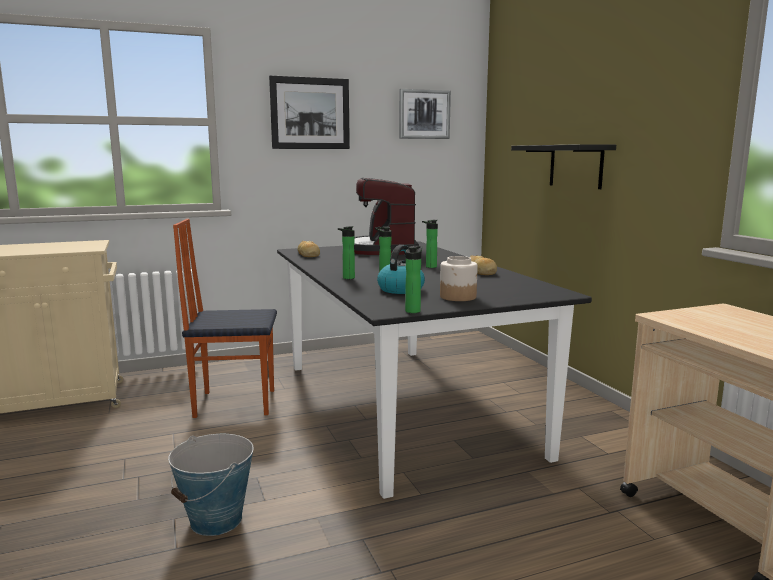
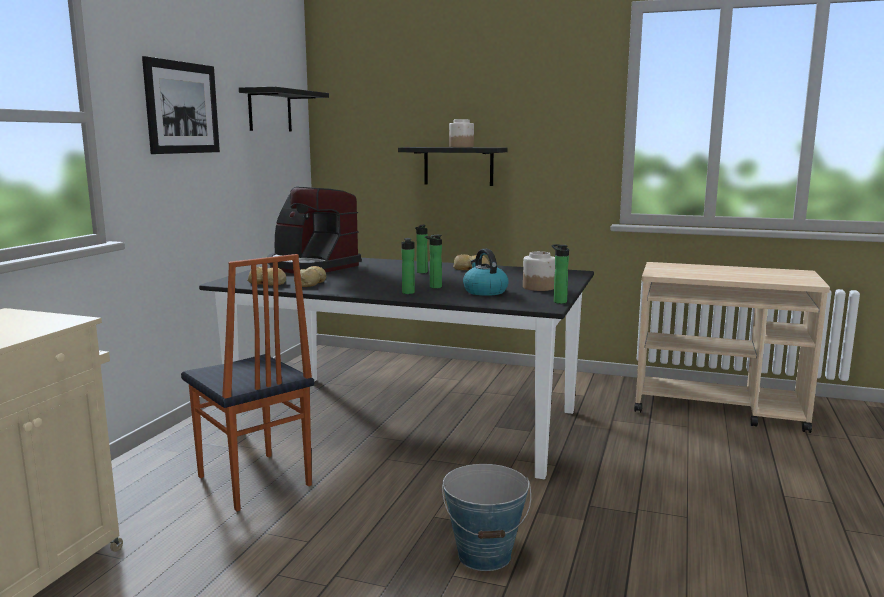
camera: 50 degrees left, 0 degrees up
(234, 402) = (253, 482): chair -> chair turned 75 degrees counterclockwise
(329, 259) = (311, 283): none -> bread
(424, 114) = (270, 111): picture -> black shelf
(565, 144) = (461, 147): none -> jar

